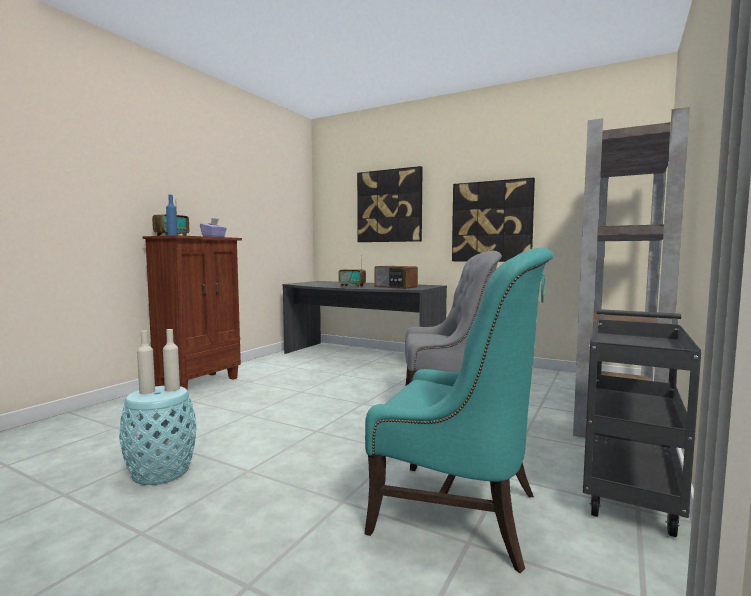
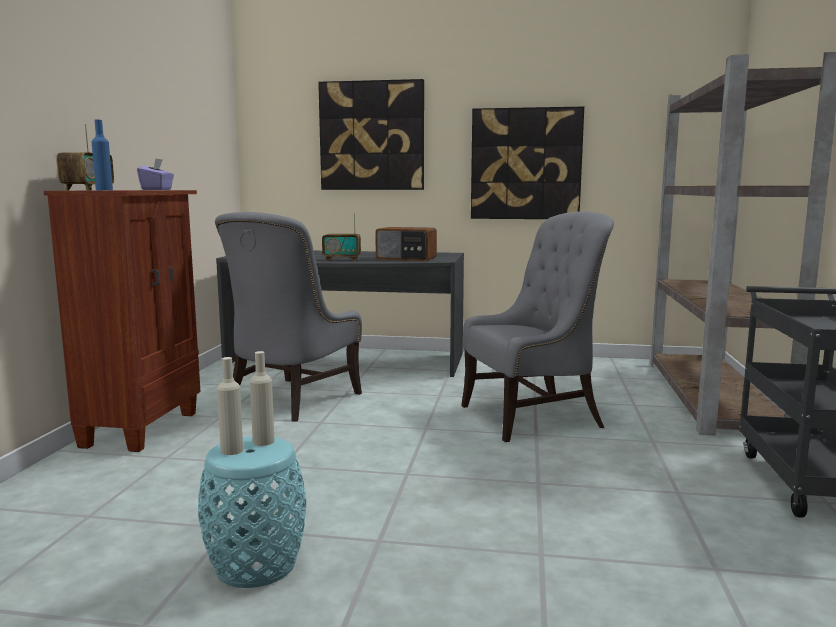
camera: 20 degrees left, 5 degrees up
(300, 376) = (291, 399): none -> grey chair
(459, 512) = (675, 539): turquoise chair -> none

